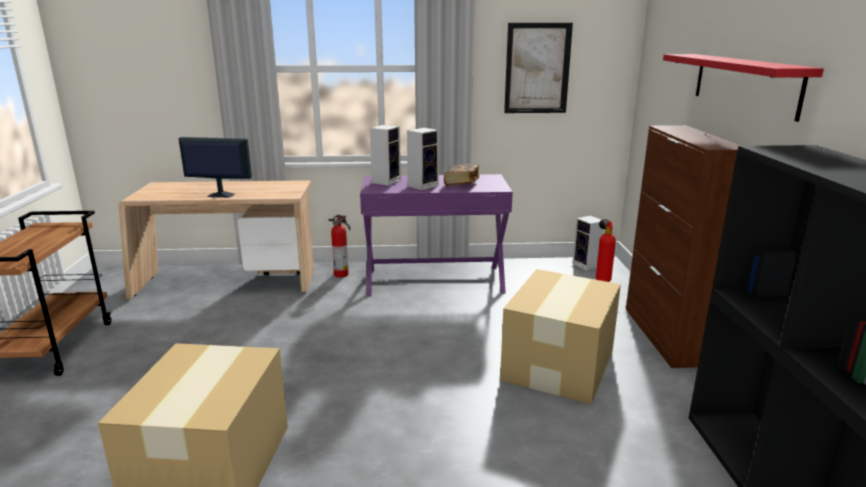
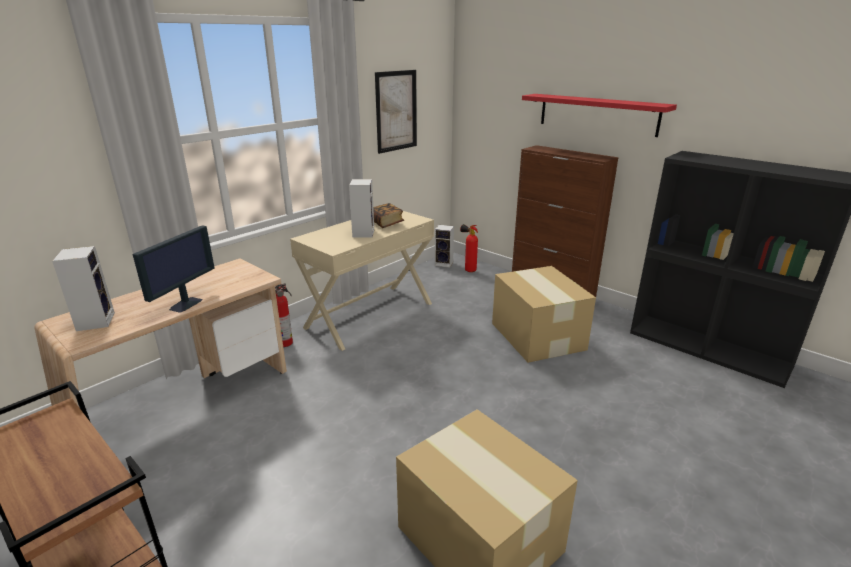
camera: 45 degrees left, 5 degrees up
(220, 195) = (186, 304): monitor -> monitor turned 150 degrees clockwise
(386, 181) = (324, 238): speaker -> speaker (95, 321)
(434, 280) = (369, 315): purple desk -> beige desk

